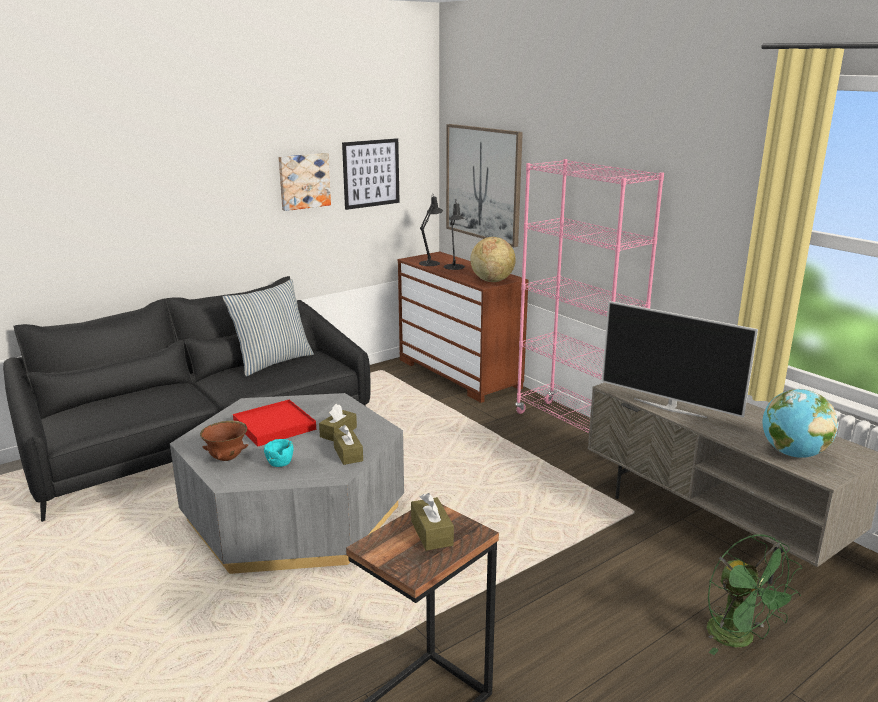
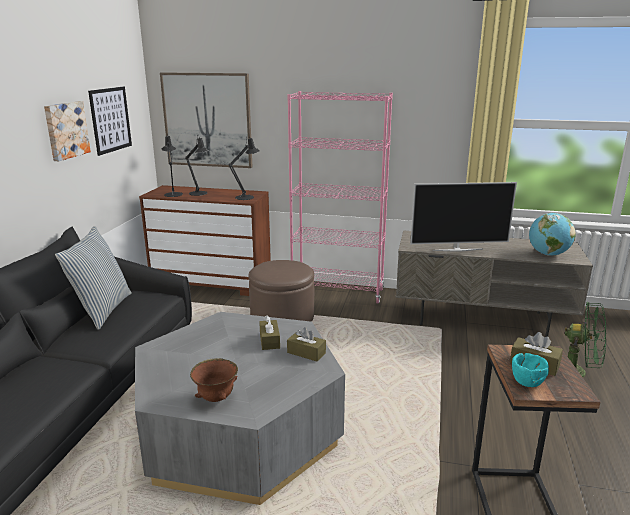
camera: 40 degrees left, 0 degrees up
(274, 426) = (209, 356): red tray -> none
(280, 463) = (267, 381): turquoise bowl -> turquoise bowl (527, 381)
(476, 431) = (282, 316): none -> brown ottoman
(492, 281) = (247, 197): globe -> black table lamp

